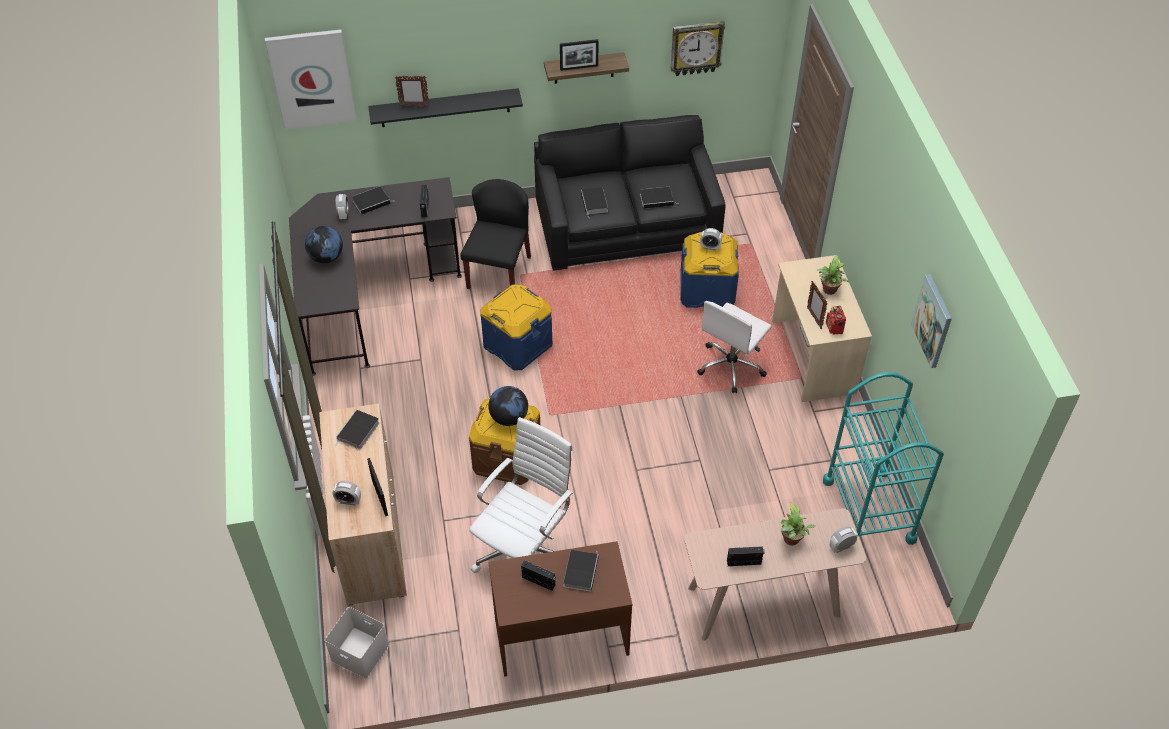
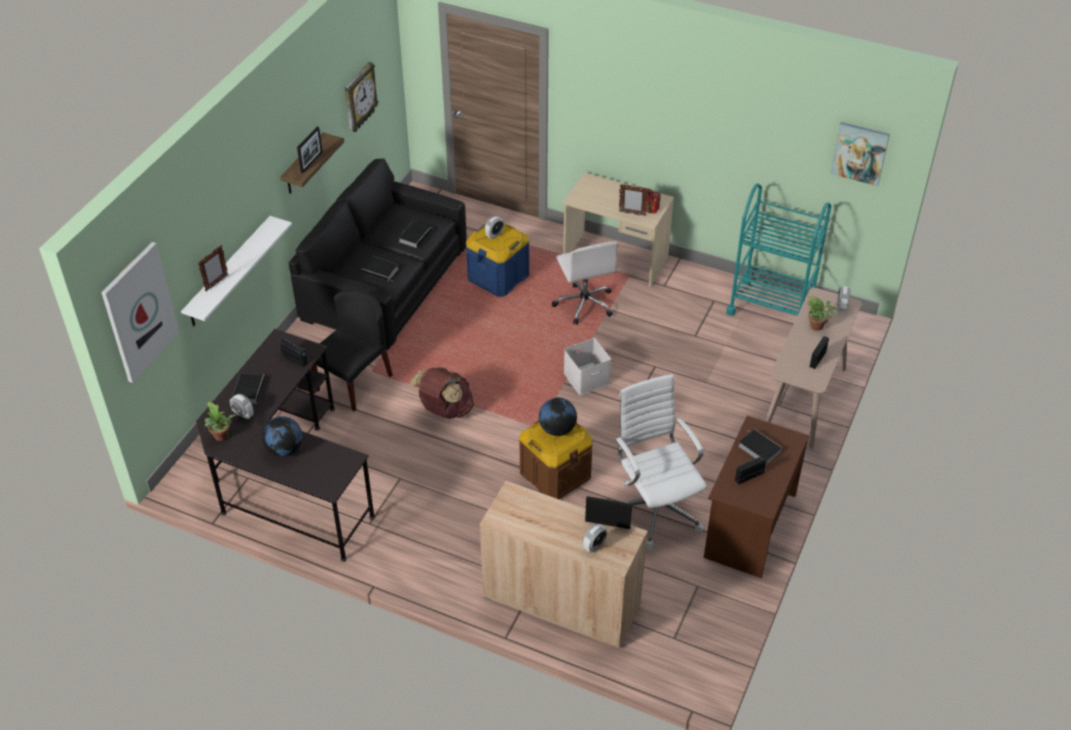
camera: 55 degrees left, 5 degrees down
(358, 432) = (525, 507): book -> none
(358, 653) = (671, 663): white storage box -> white storage box (586, 379)
(445, 108) = (229, 272): black shelf -> white shelf
(499, 272) = (354, 382): black chair -> black chair turned 75 degrees clockwise
(517, 344) = (445, 410): blue storage box -> brown backpack
(829, 291) = (614, 193): potted plant -> potted plant (222, 437)
(933, 321) = (763, 126): picture -> picture (860, 153)

